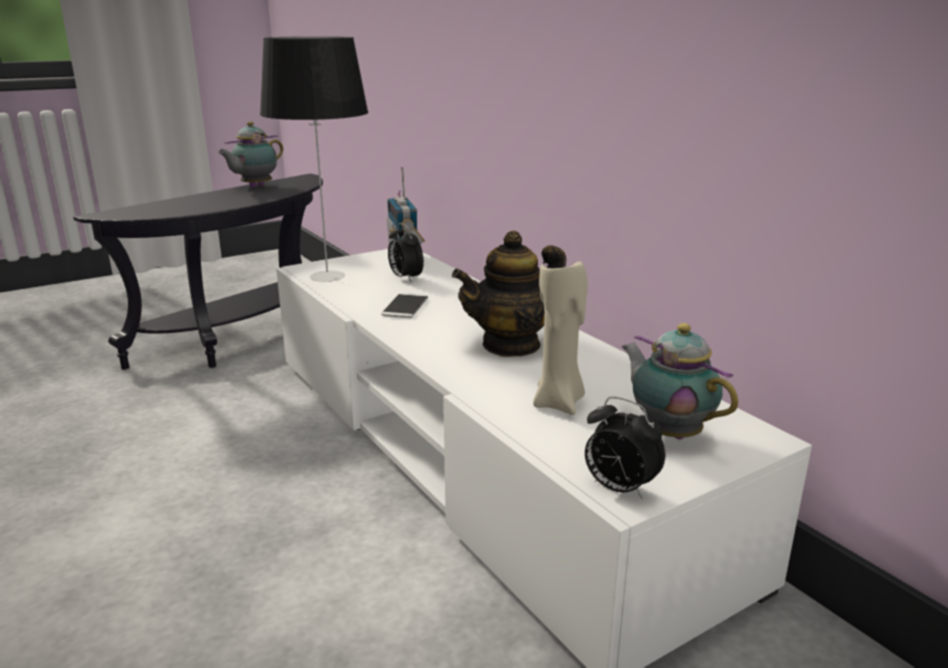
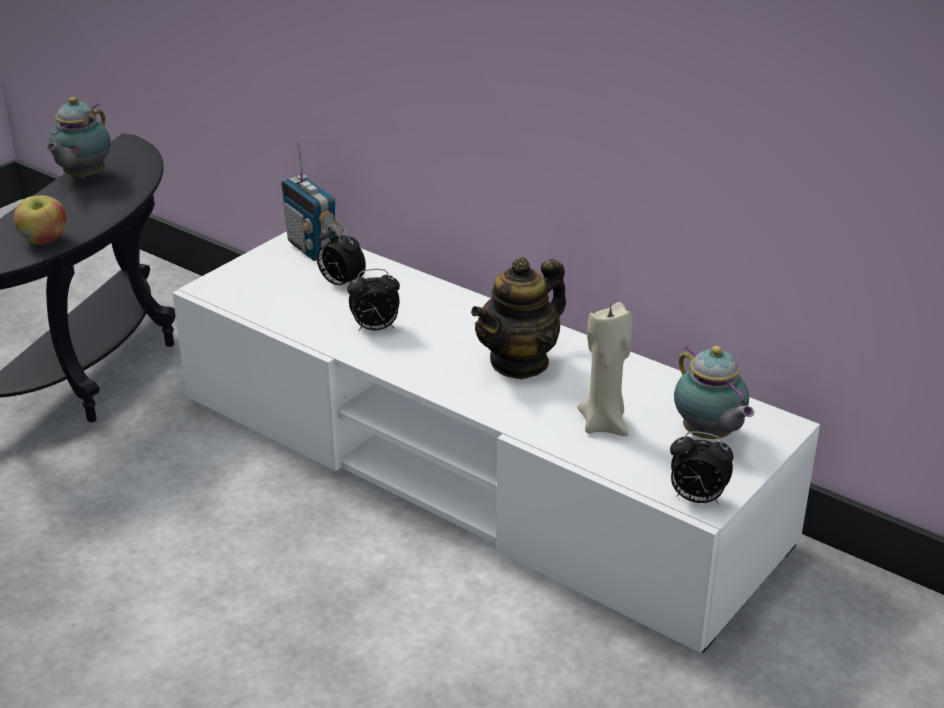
camera: 20 degrees left, 10 degrees up
(183, 209) = (44, 240): none -> apple
(326, 276) = (247, 297): table lamp -> none
(405, 306) = (375, 329): phone -> alarm clock
(668, 432) = (708, 436): teapot -> teapot turned 150 degrees counterclockwise

